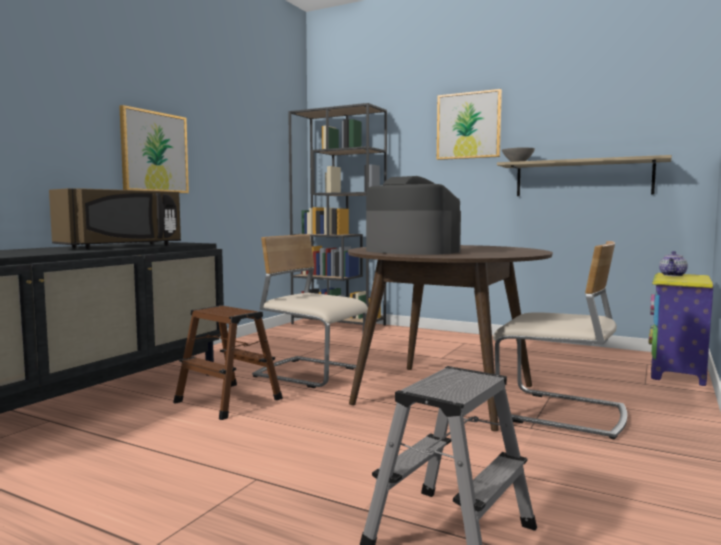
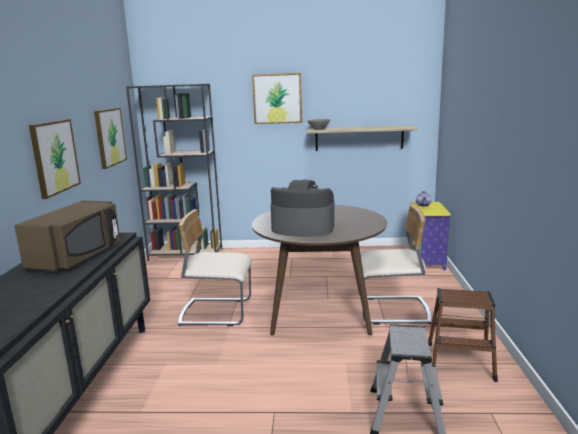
camera: 25 degrees left, 10 degrees up
(228, 400) = (185, 353): brown step ladder -> brown step ladder (459, 361)
(253, 160) = (110, 137): none -> picture

